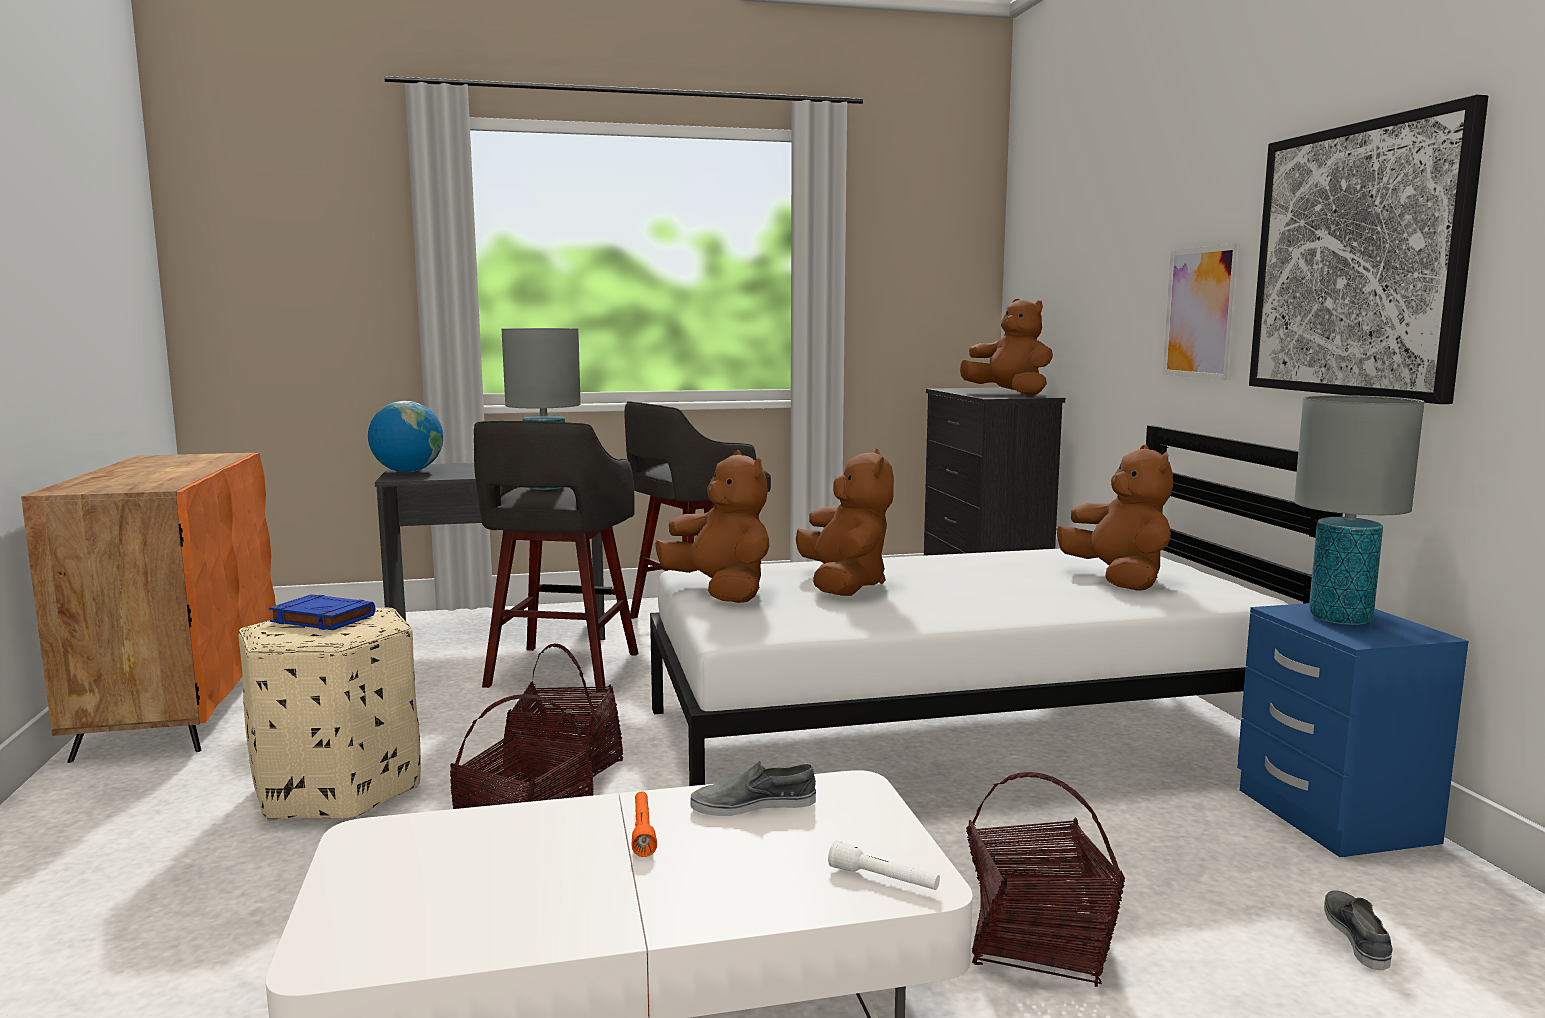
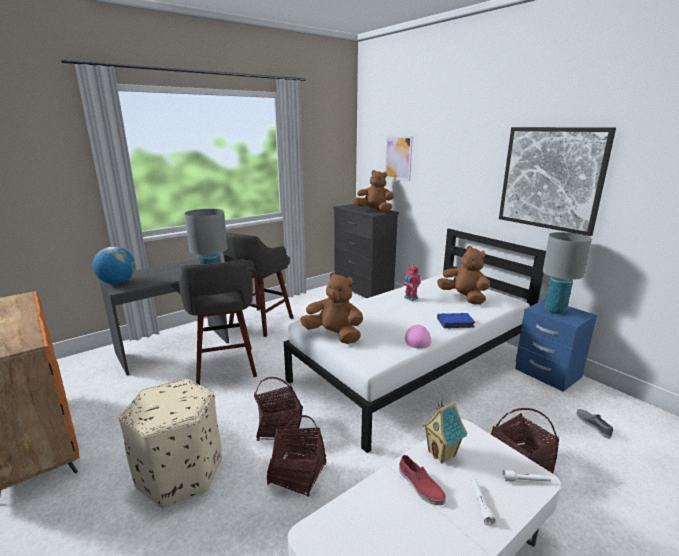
camera: 25 degrees left, 10 degrees up
(321, 619) = (161, 398): blue book -> blue book (455, 323)
(643, 831) = (420, 486): orange flashlight -> red shoe
(730, 881) = (480, 504): none -> white flashlight
(753, 804) = (442, 453): grey shoe -> toy house
(844, 585) = (376, 320): brown plush toy -> none
(891, 618) = (417, 339): none -> pink cap
(977, 566) = (410, 298): none -> toy robot
(1200, 312) = (471, 187): picture -> picture (398, 158)

